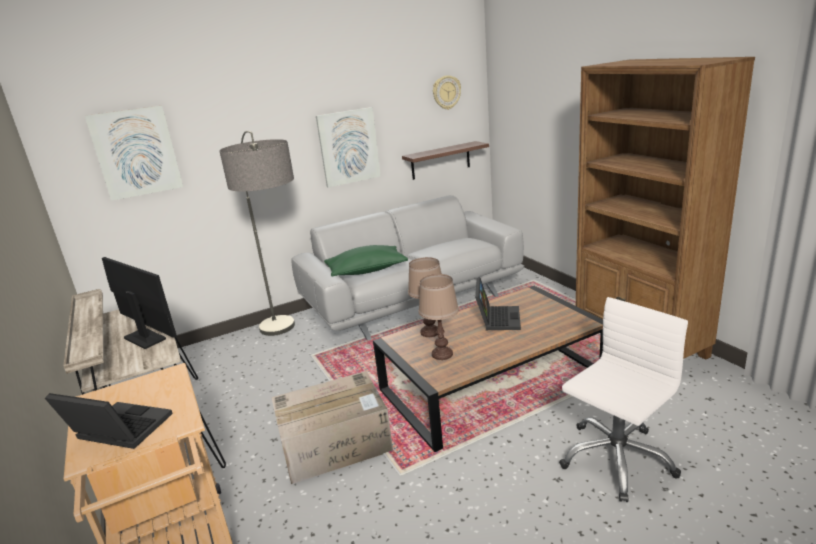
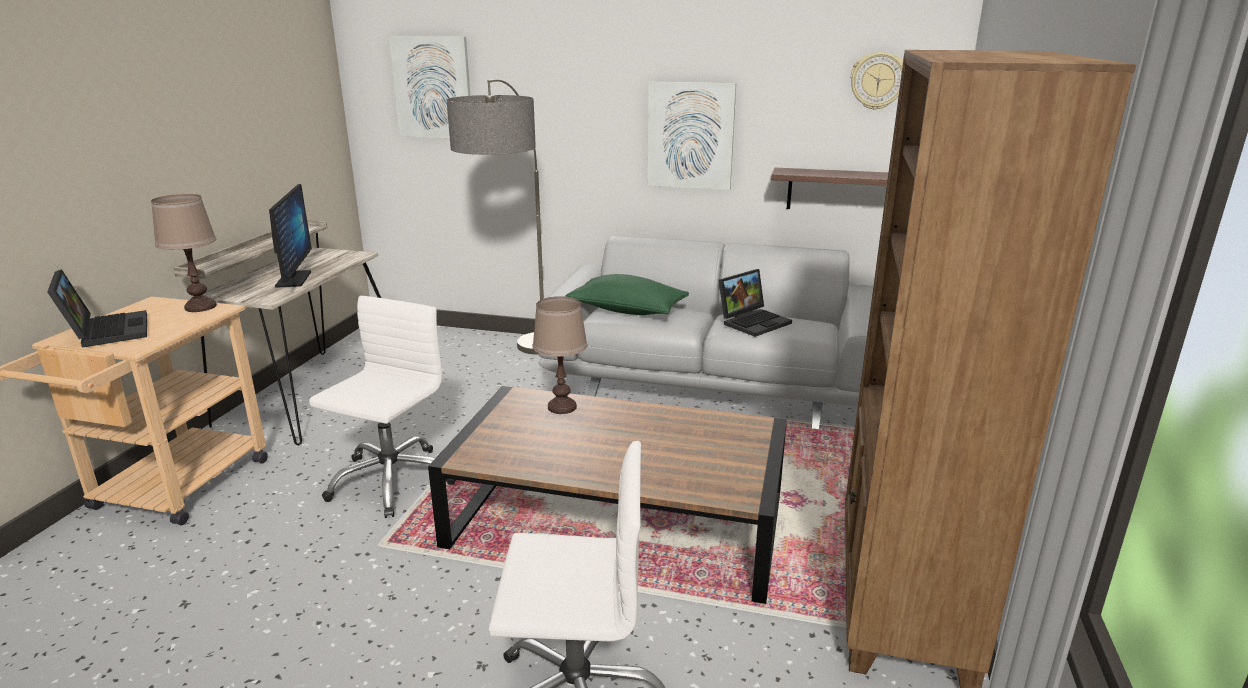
camera: 40 degrees right, 0 degrees up
(336, 443) = (391, 480): cardboard box -> white office chair
(442, 354) = (523, 435): brown table lamp -> brown table lamp (201, 307)
(497, 318) = (655, 432): laptop -> laptop (753, 321)

